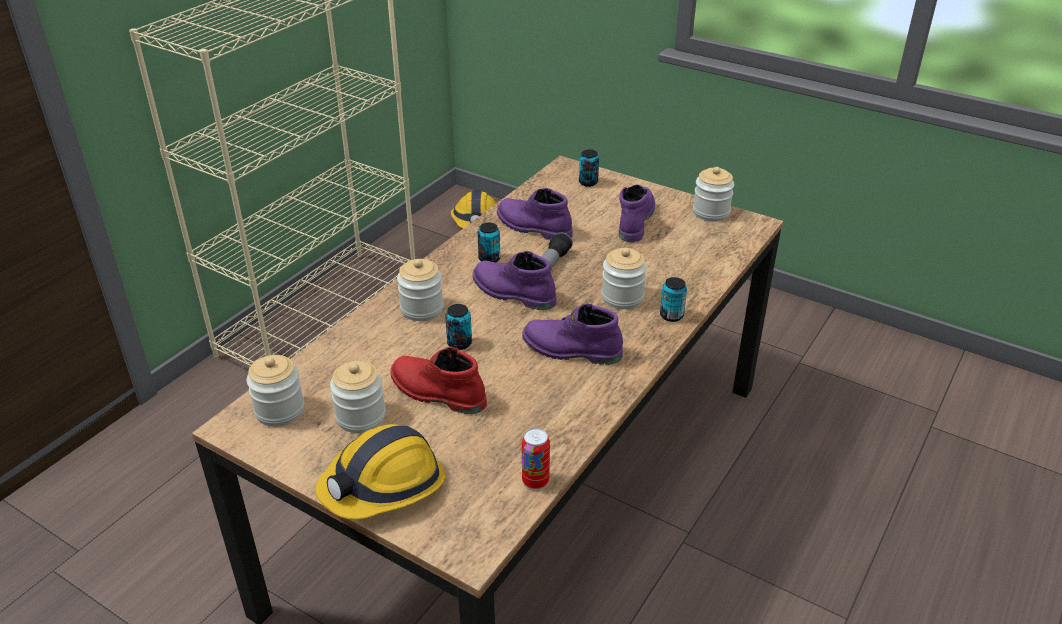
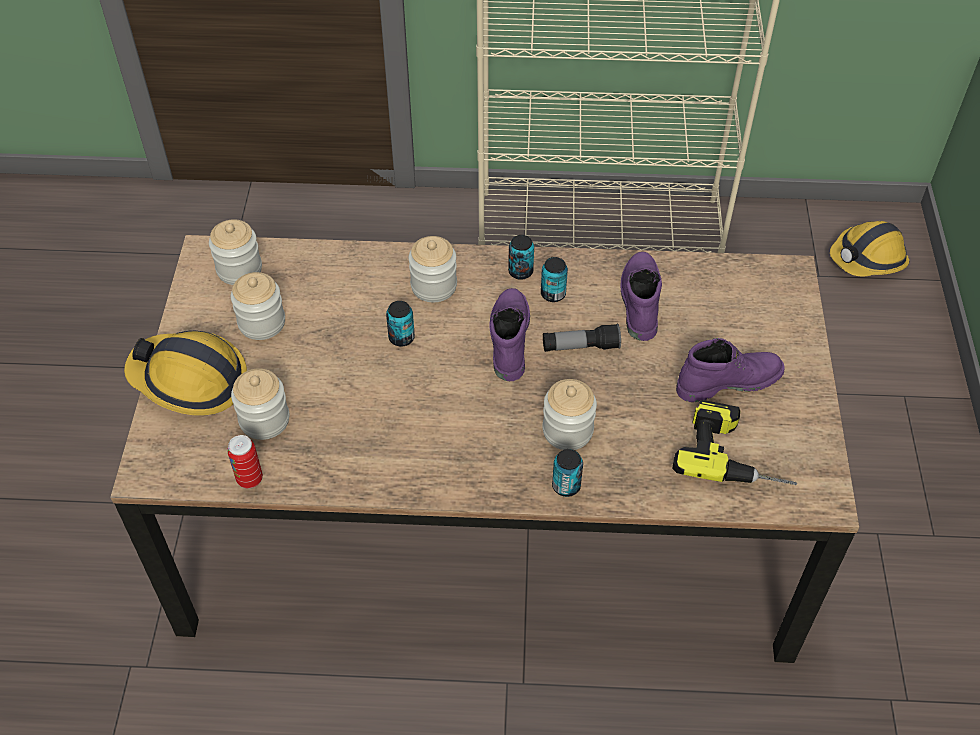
camera: 60 degrees right, 15 degrees up
(436, 393) = (322, 356): red boot -> none
(570, 350) = (447, 425): purple boot -> none
(588, 182) = (774, 306): can -> can (520, 272)
(696, 240) = (736, 453): none -> power drill
(711, 212) = (811, 446): jar -> jar (264, 420)

